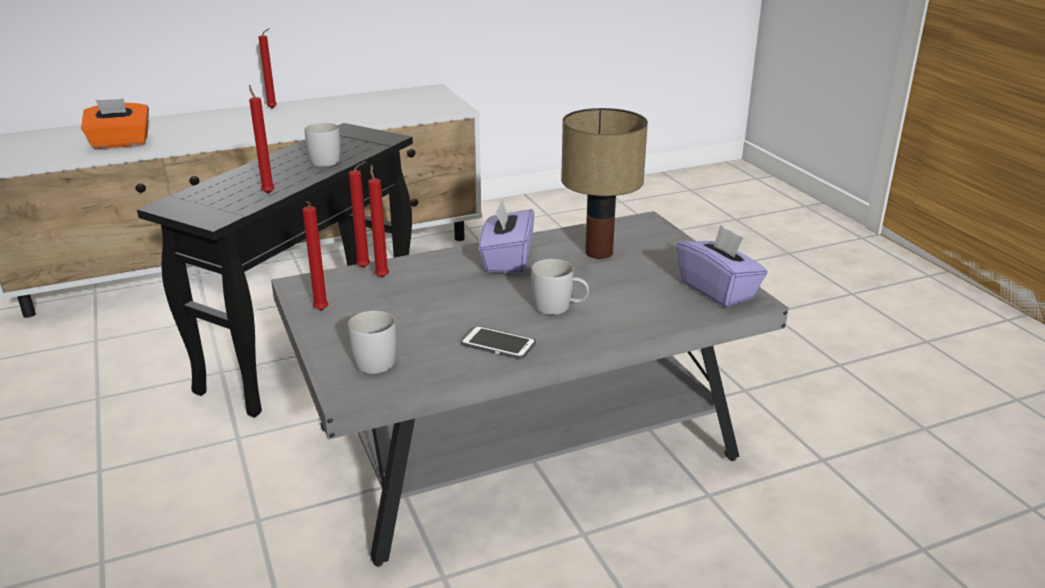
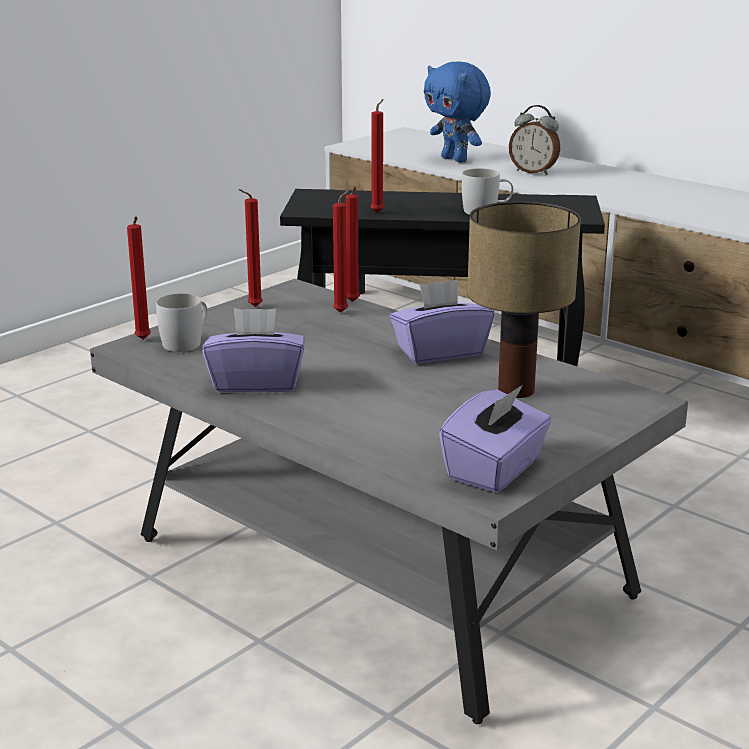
camera: 65 degrees right, 5 degrees down
(120, 143) = (455, 159): orange tissue box -> blue plush toy
(207, 129) = (533, 172): none -> alarm clock
(274, 108) = (628, 176): red candle -> red candle (143, 340)
(498, 344) = (256, 383): phone -> purple tissue box
(559, 308) = (357, 395): white mug -> none

